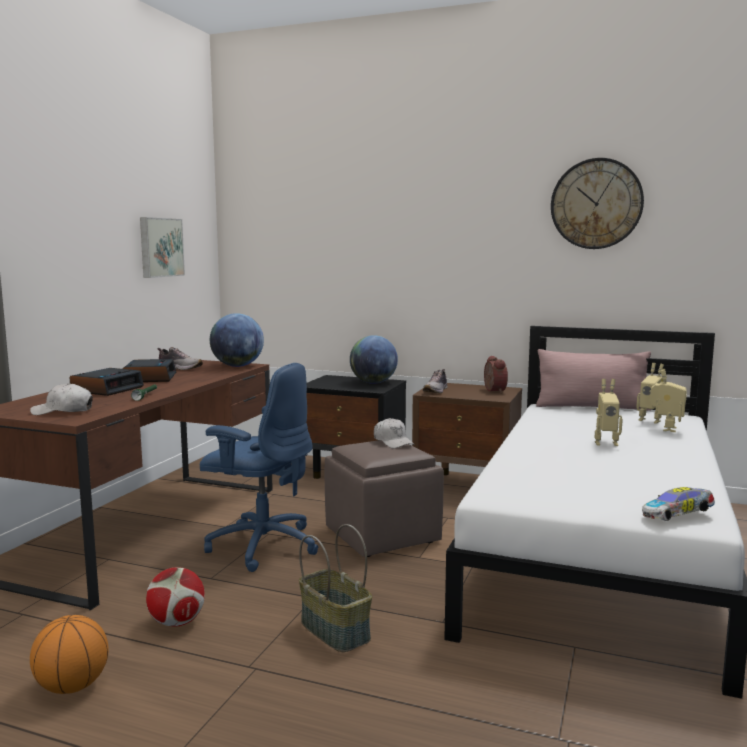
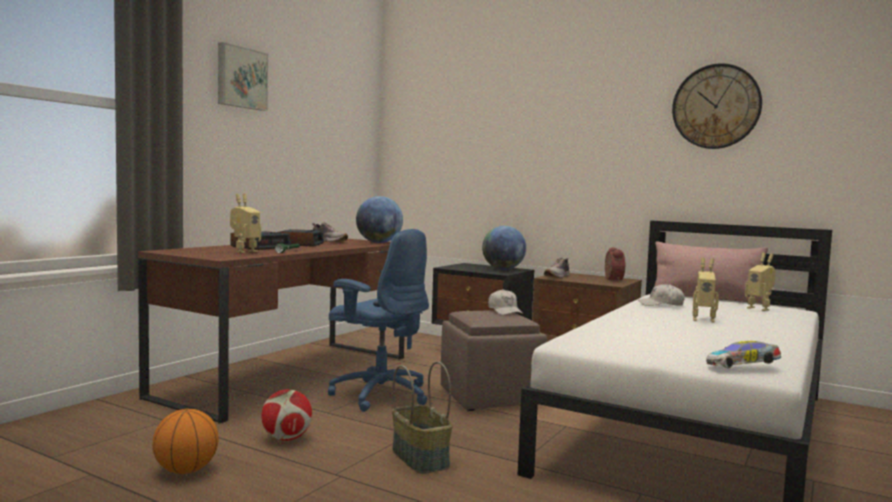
camera: 10 degrees right, 5 degrees down
(63, 411) = (216, 254): white cap -> white cap (661, 305)
(160, 247) = (325, 142): picture -> picture (241, 78)
(665, 429) = (771, 315): toy robot -> toy robot (244, 251)

